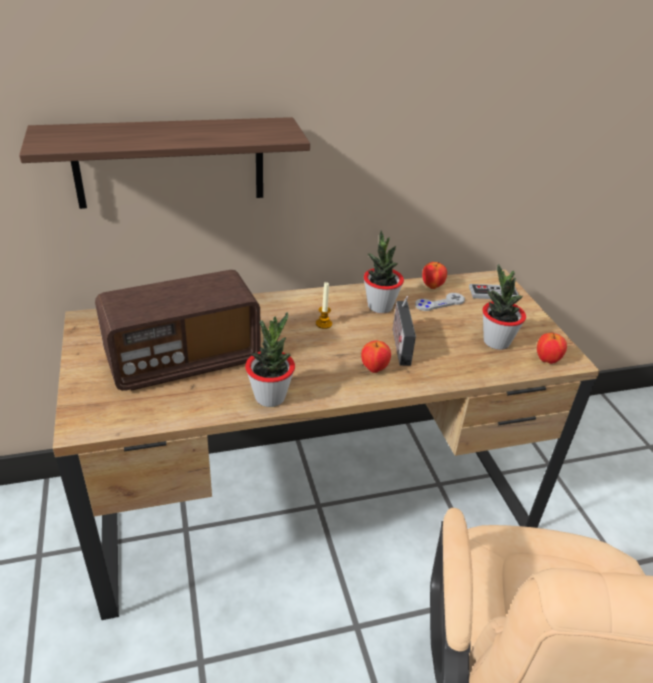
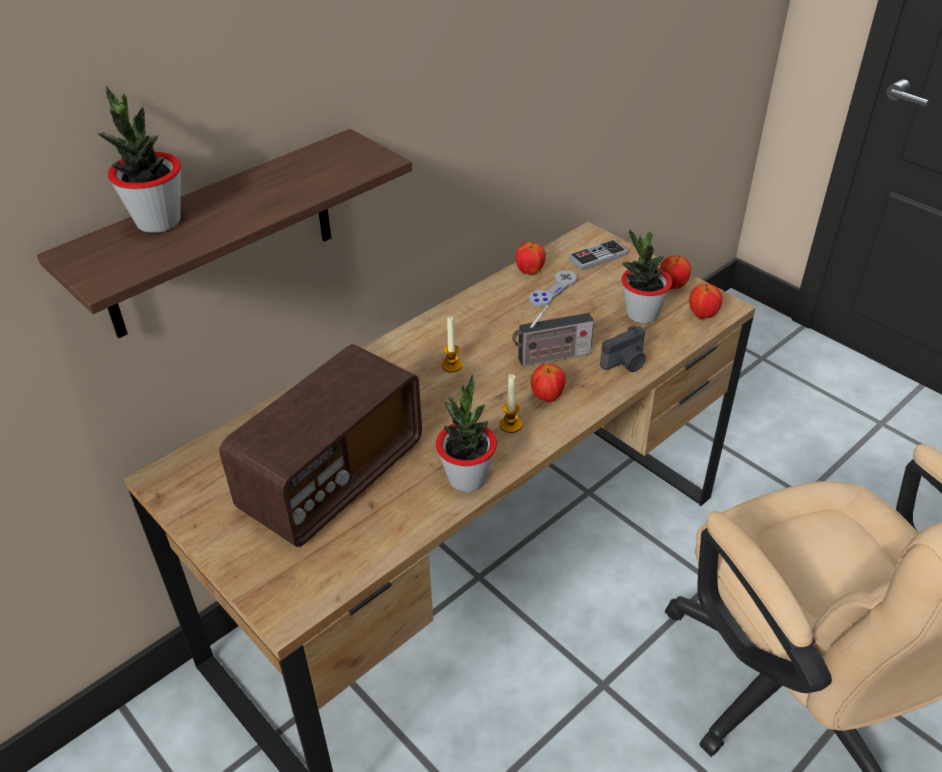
camera: 25 degrees left, 5 degrees up
(331, 376) = (510, 425): none -> candle
(380, 306) = (494, 319): potted plant -> potted plant (158, 221)
(400, 345) = (551, 358): radio -> radio turned 75 degrees counterclockwise
(454, 369) = (625, 363): none -> camera
(538, 332) = (672, 286): none -> apple

